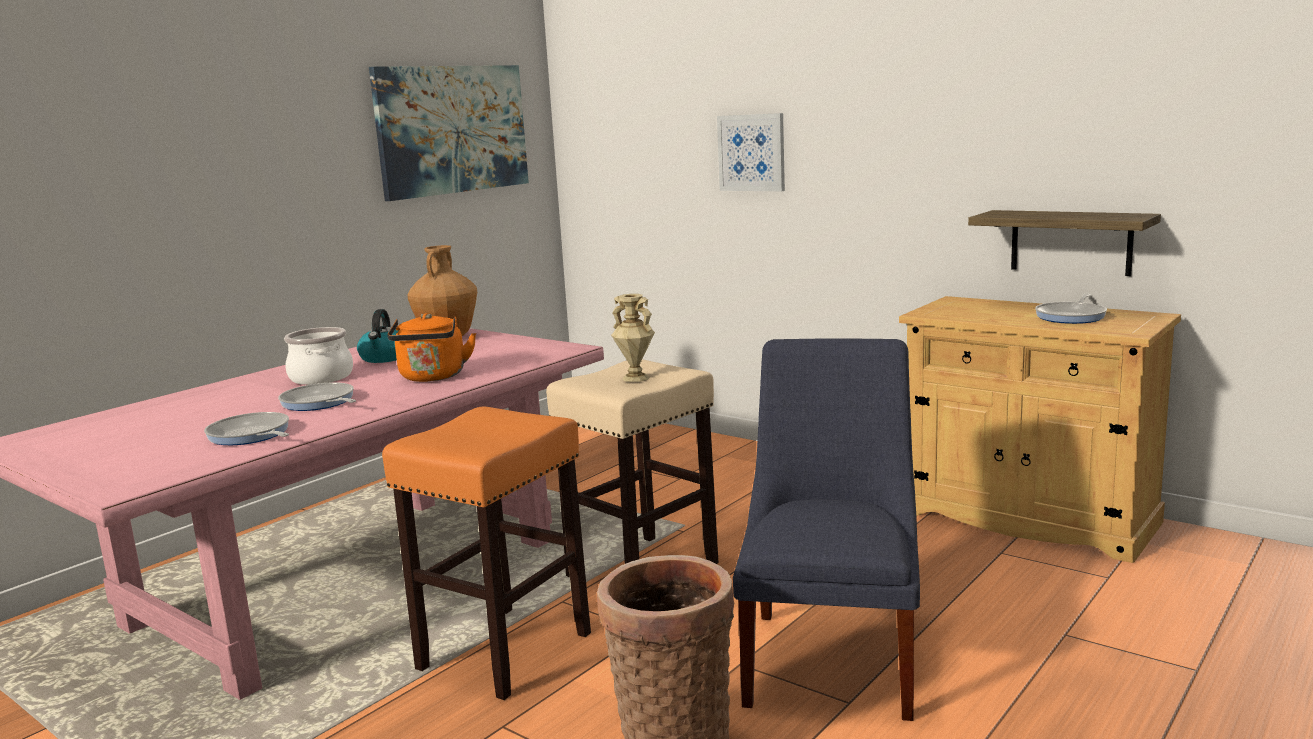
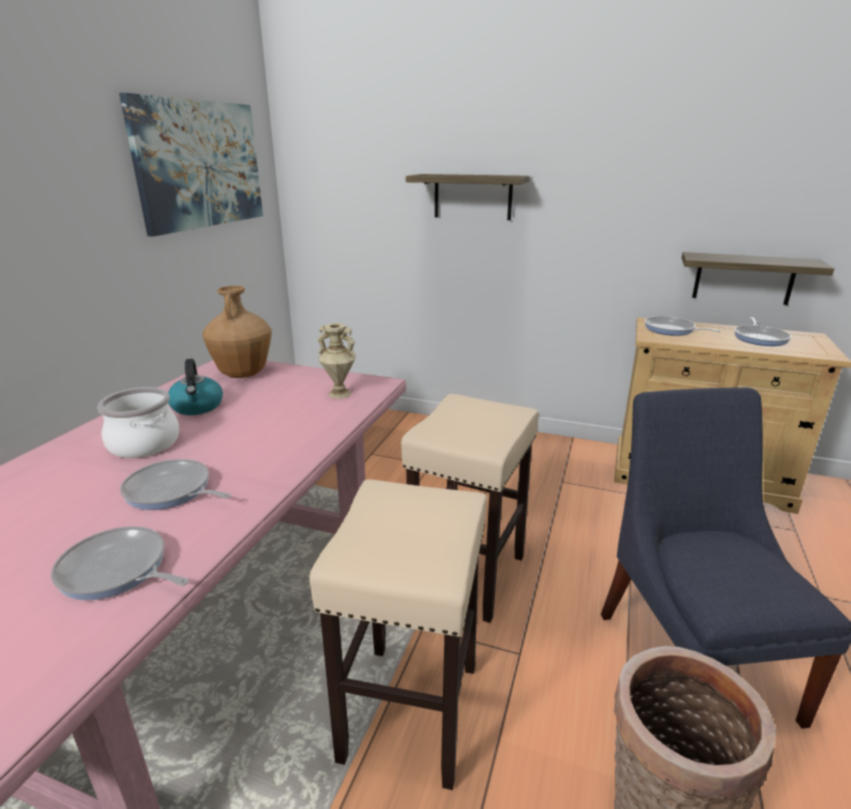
camera: 20 degrees left, 10 degrees up
(432, 377) = (275, 435): orange kettle -> none
(504, 652) = (410, 713): orange stool -> beige stool
(635, 378) = (479, 422): beige vase -> beige vase (339, 394)
(752, 152) = (472, 197): picture -> shelf
(965, 307) = (671, 330): none -> frying pan

